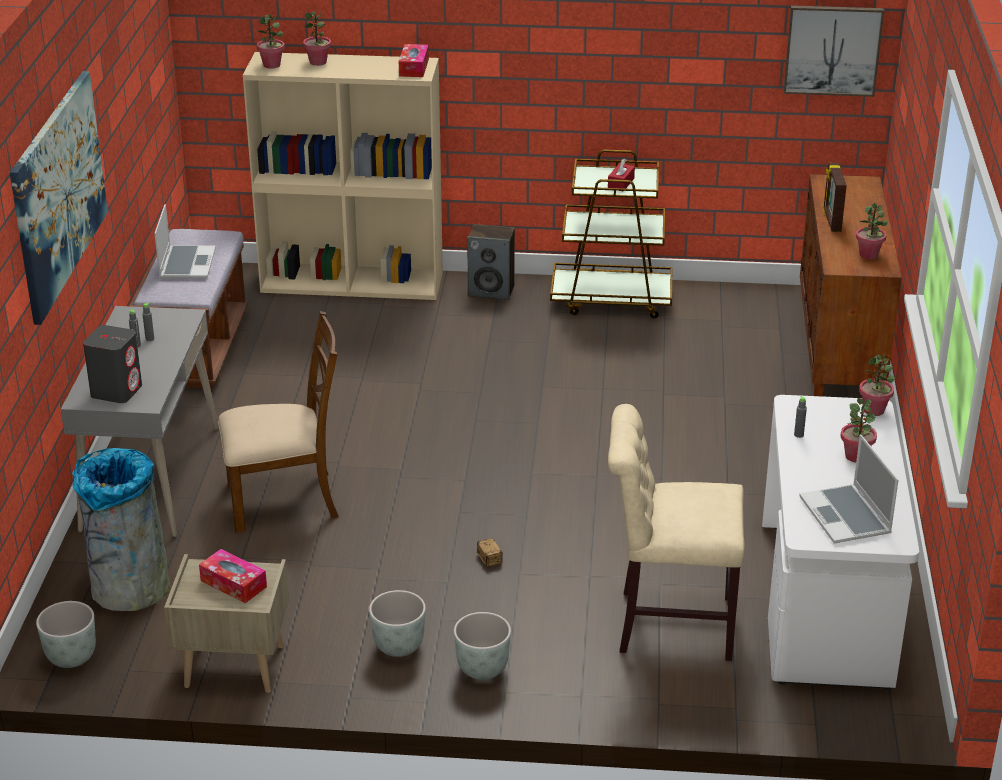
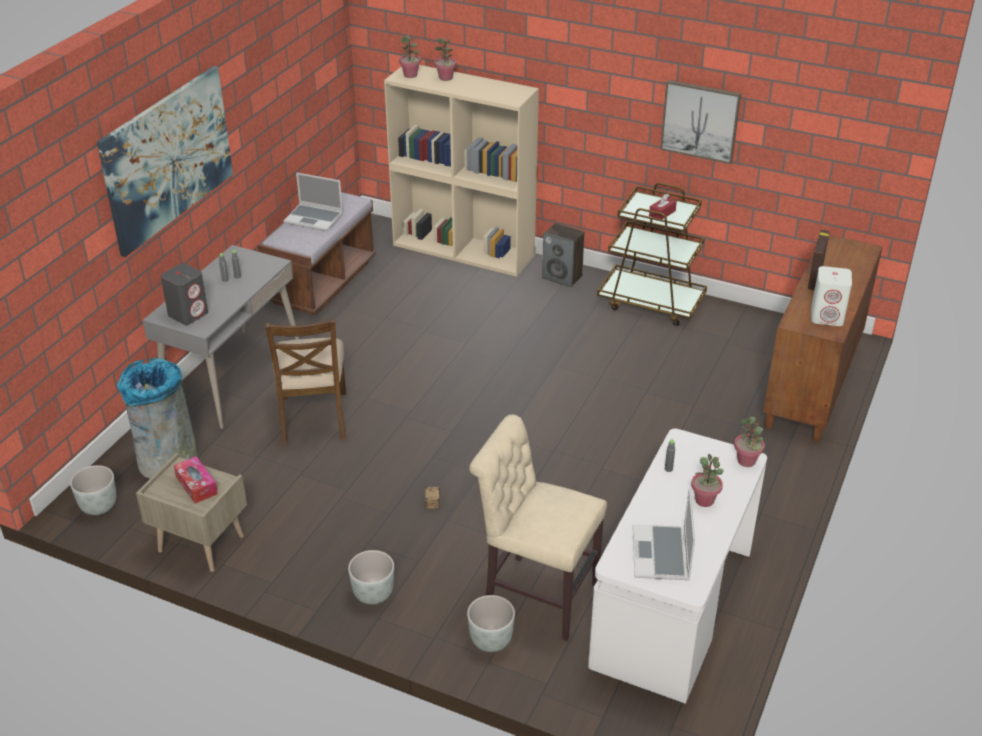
camera: 20 degrees right, 5 degrees up
(186, 263) = (314, 218): laptop -> laptop turned 90 degrees clockwise
(284, 500) = (313, 417): brown chair -> brown chair turned 75 degrees clockwise
(399, 646) = (324, 559): grey planter -> grey planter (491, 641)
(414, 67) = (514, 93): tissue box -> none
(832, 50) = (856, 132): picture -> picture (700, 121)
(868, 255) = (827, 316): potted plant -> white speaker

